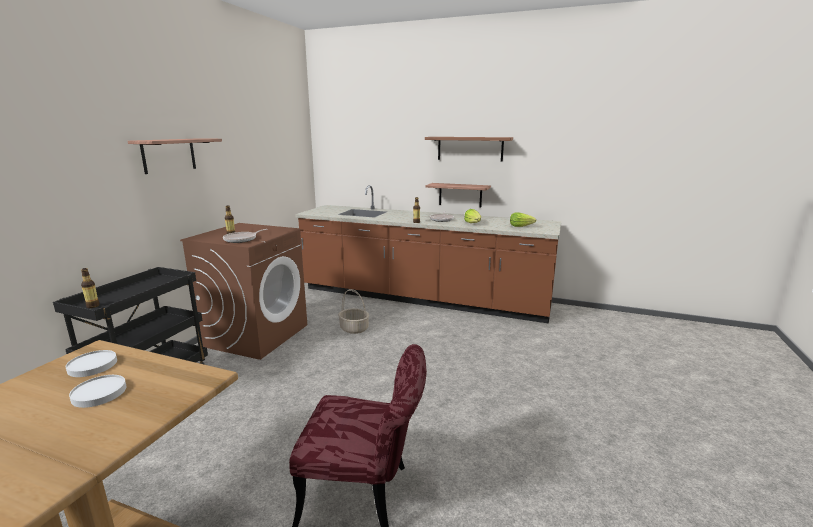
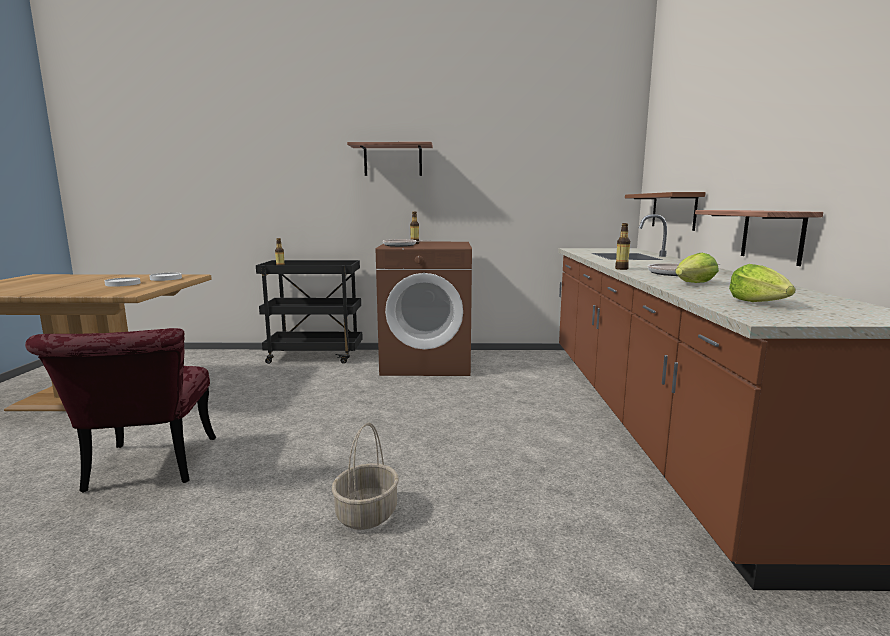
camera: 70 degrees right, 5 degrees down
(354, 329) = (487, 399): basket -> basket (367, 514)
(470, 148) = (799, 127): brown shelf -> brown shelf (673, 210)

